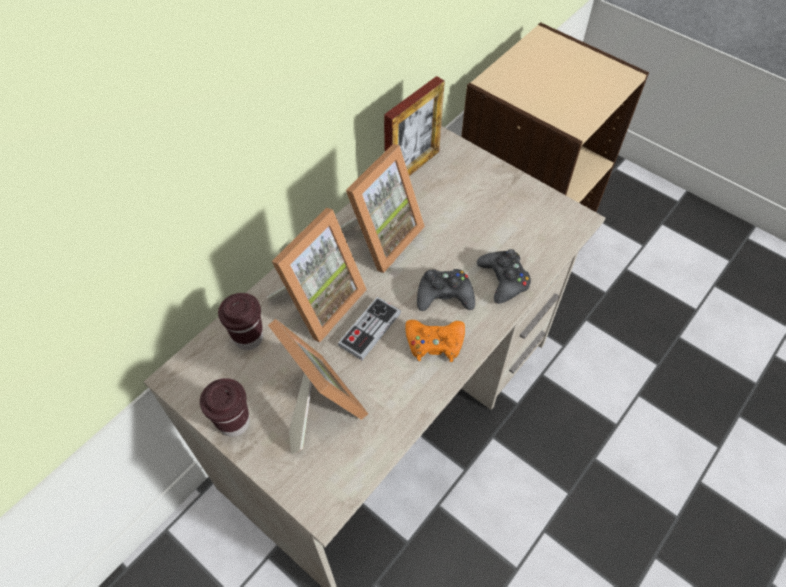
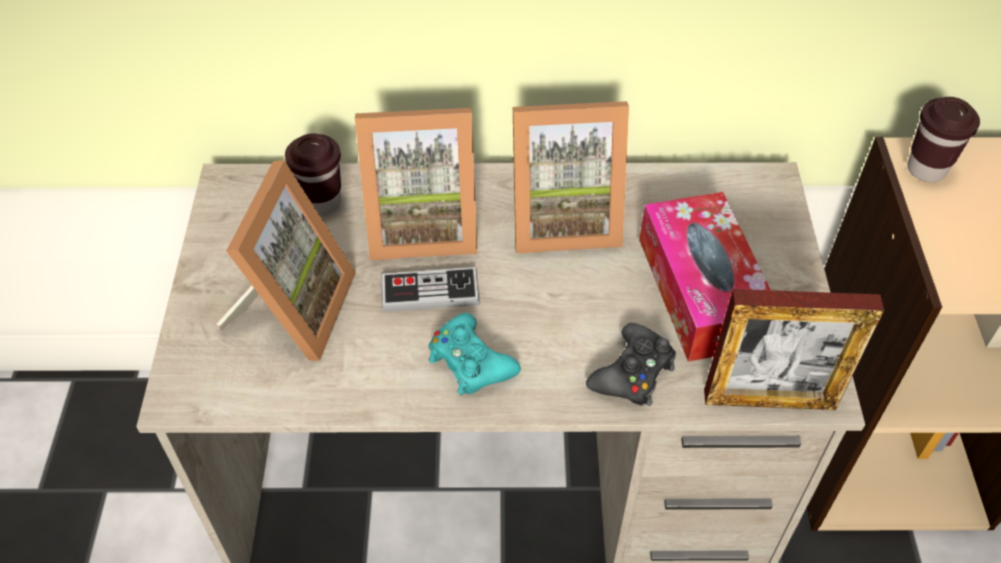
camera: 50 degrees right, 5 degrees down
(234, 422) = (215, 259): brown cup -> brown cup (926, 169)
(412, 168) = (697, 182): picture frame -> picture frame (769, 399)
(434, 343) = (470, 362): orange game controller -> turquoise game controller
(444, 295) = (547, 329): black game controller -> none
(480, 217) = (701, 291): none -> tissue box

